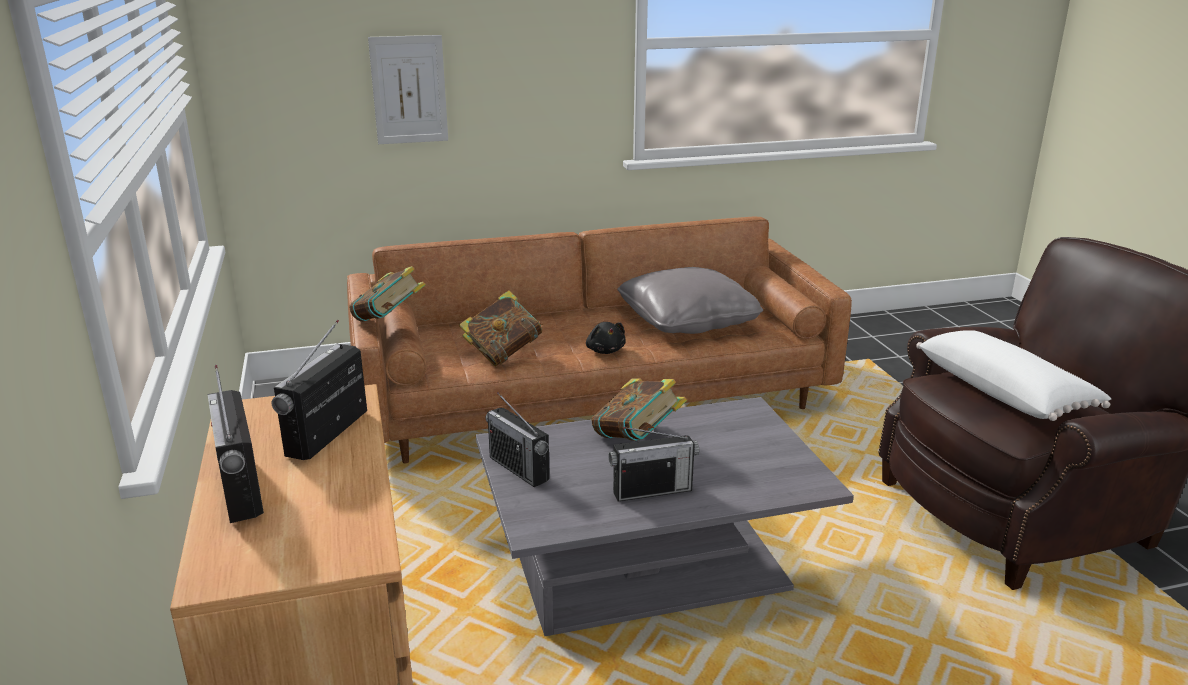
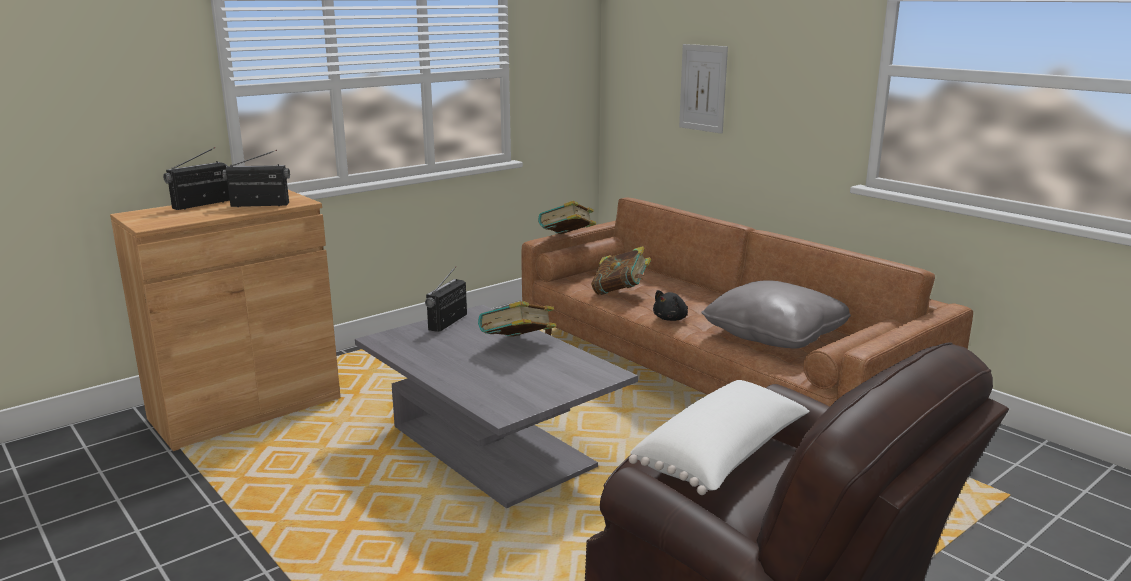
camera: 65 degrees right, 5 degrees down
(652, 491) = (449, 361): radio -> none

